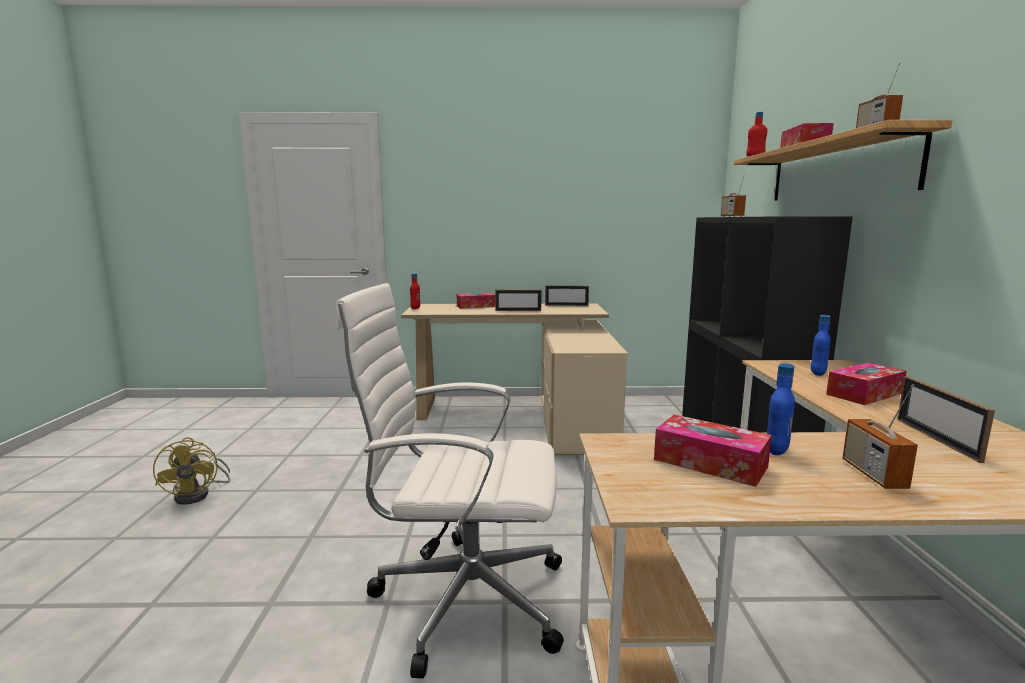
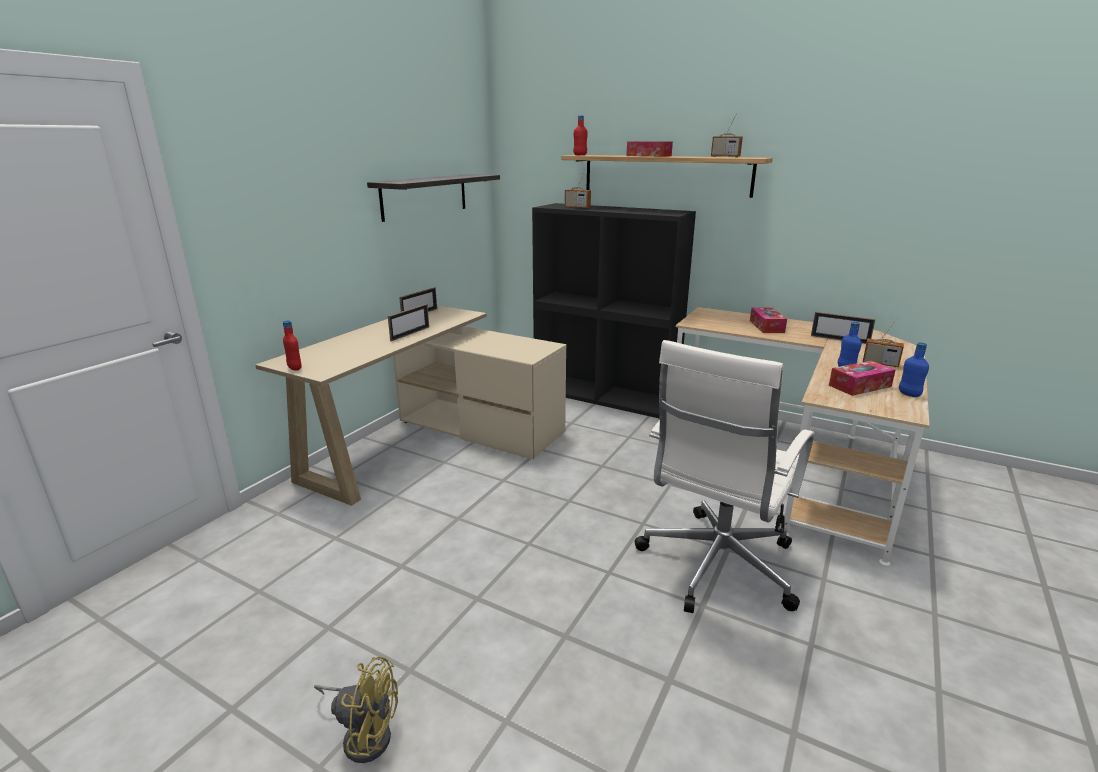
camera: 60 degrees left, 10 degrees up
(475, 306) = (346, 342): tissue box -> none
(611, 206) = (425, 196): none -> shelf
(817, 373) = (721, 321): blue bottle -> blue bottle (909, 394)

